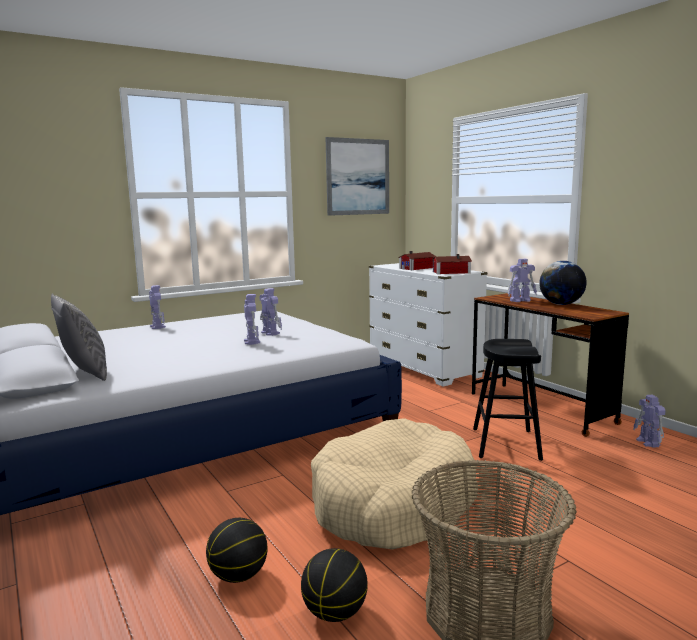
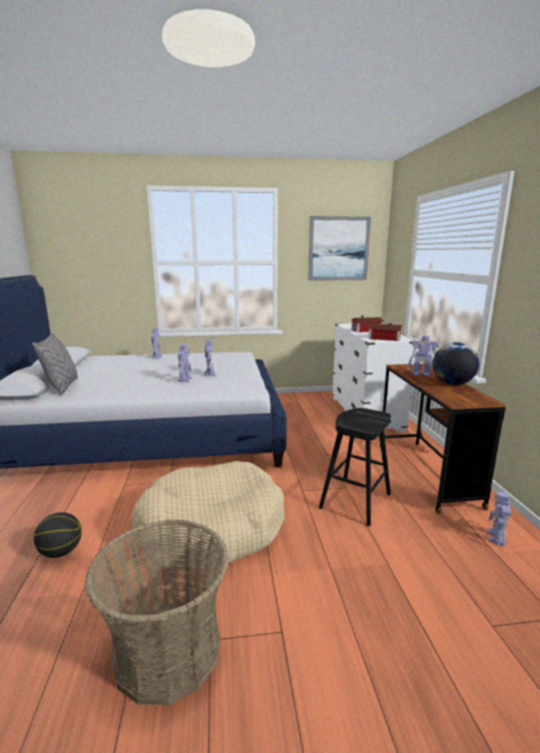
camera: 25 degrees right, 5 degrees up
(334, 613) = (78, 604): basketball -> none

